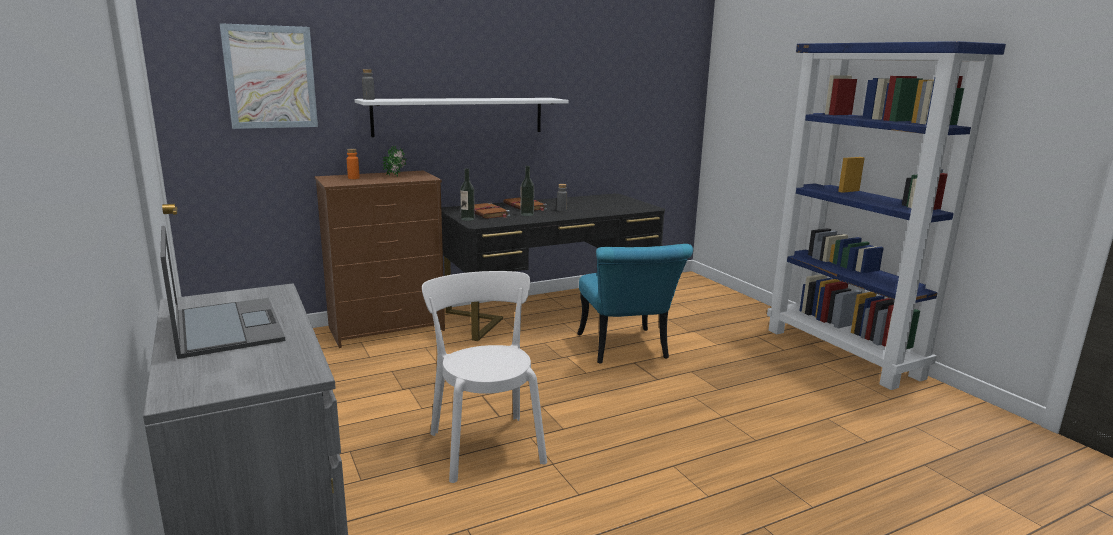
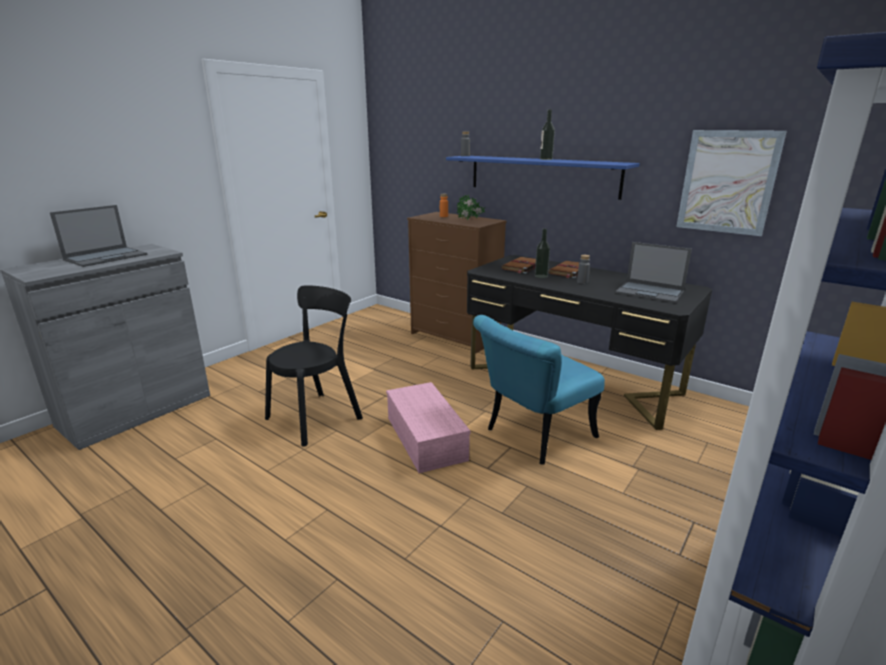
camera: 65 degrees right, 5 degrees up
(270, 77) = (419, 137): picture -> picture (727, 182)
(460, 116) = (542, 176): white shelf -> blue shelf
(467, 219) = (492, 266): bottle -> bottle (546, 159)
(485, 444) = (318, 416): white chair -> black chair
(591, 393) = (427, 438): none -> pink storage box
(610, 204) = (650, 292): none -> laptop

